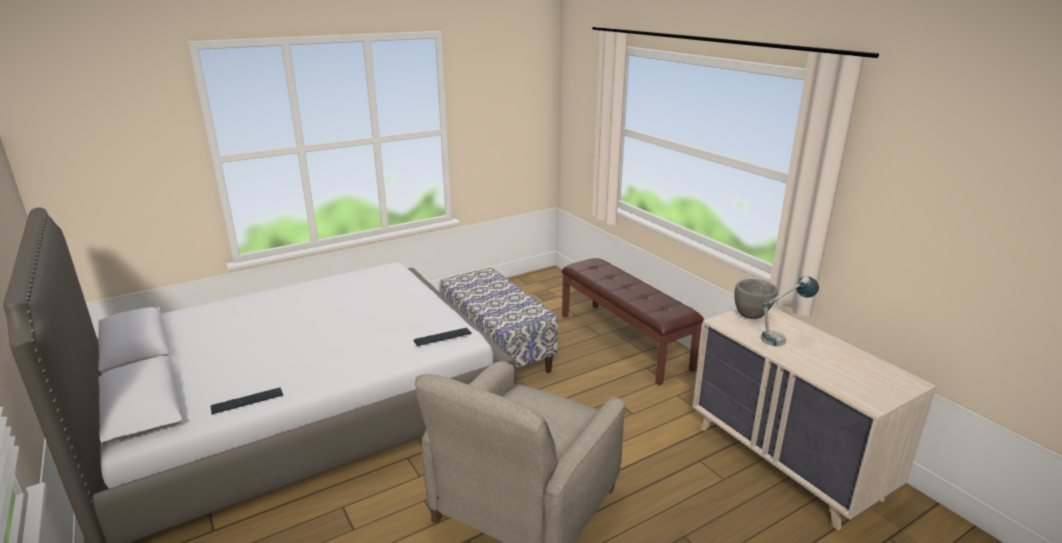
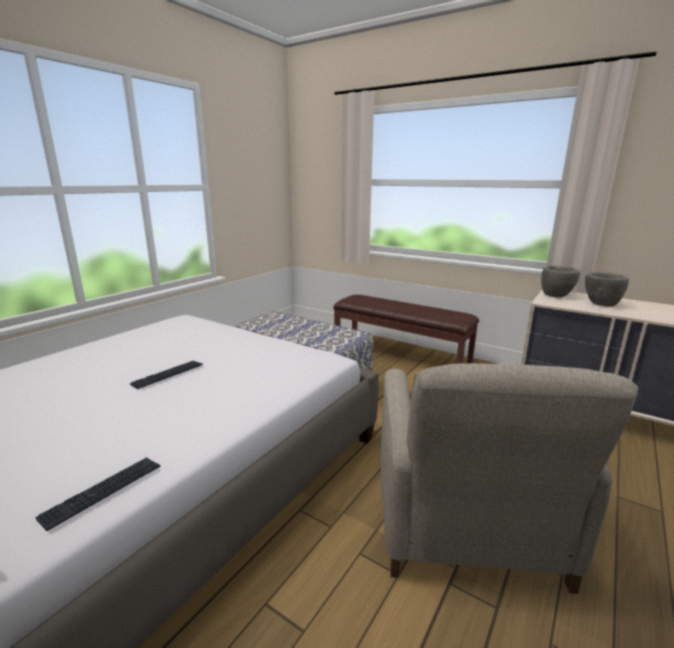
camera: 25 degrees left, 5 degrees down
(442, 337) = (307, 361): keyboard -> keyboard (168, 375)
(782, 338) = (600, 304): table lamp -> grey bowl

